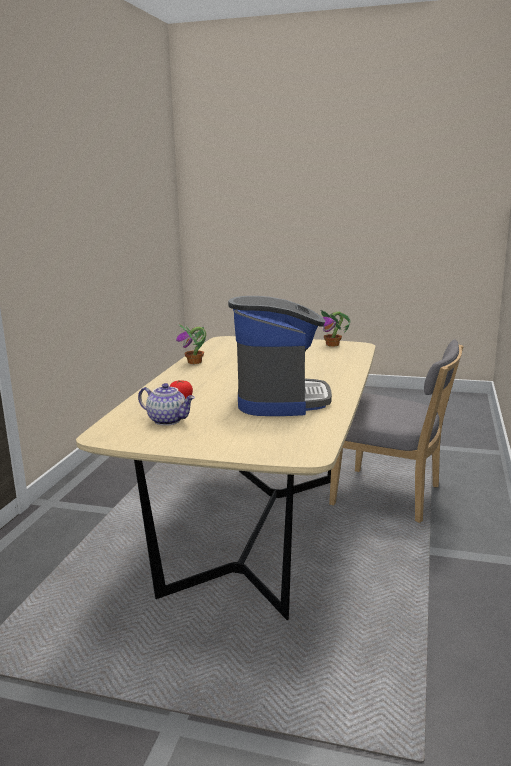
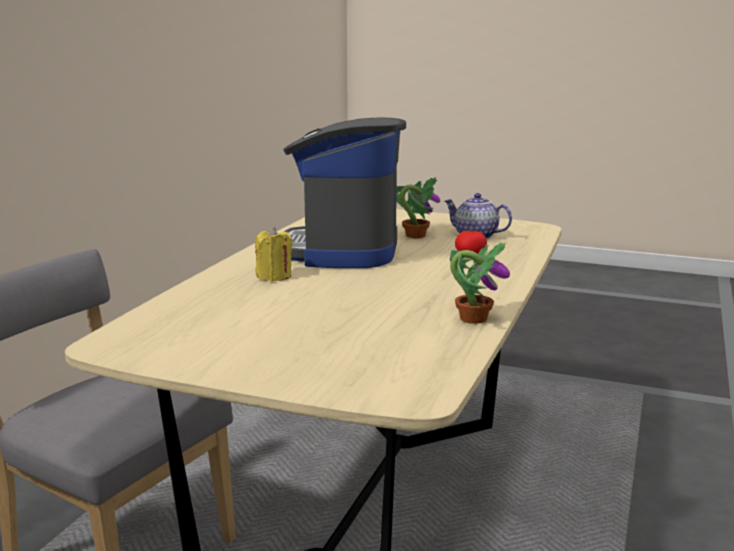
camera: 175 degrees left, 0 degrees up
(314, 377) = (274, 276): none -> yellow candle
(333, 345) = (158, 352): potted plant -> potted plant (415, 235)

